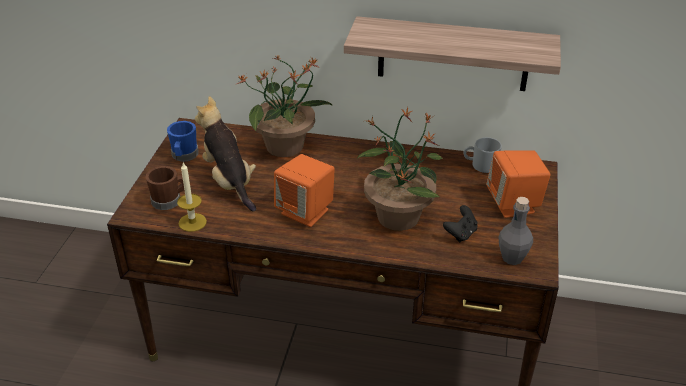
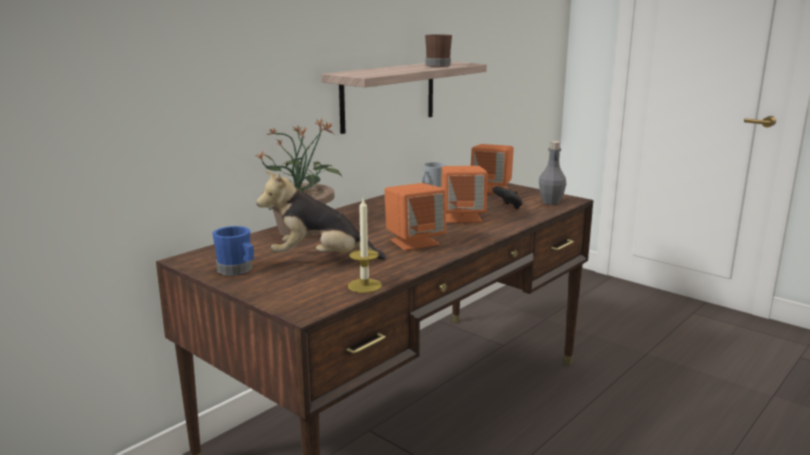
camera: 60 degrees left, 20 degrees down
(169, 201) = (309, 289): brown mug -> brown mug (438, 65)
(398, 216) = (462, 217): potted plant -> orange speaker

